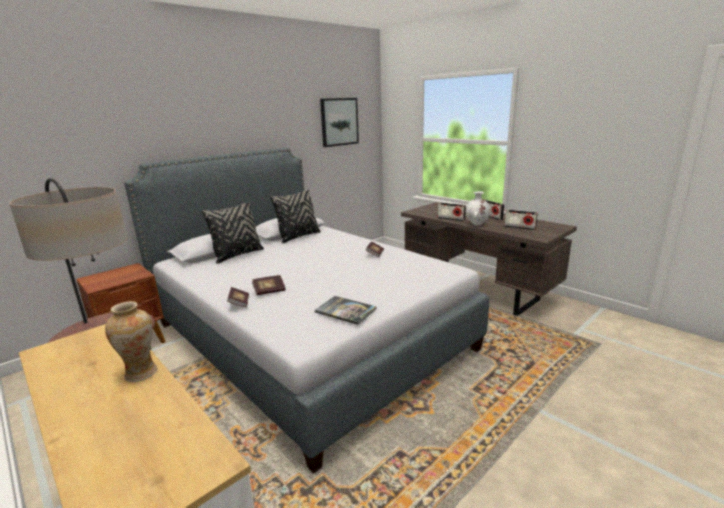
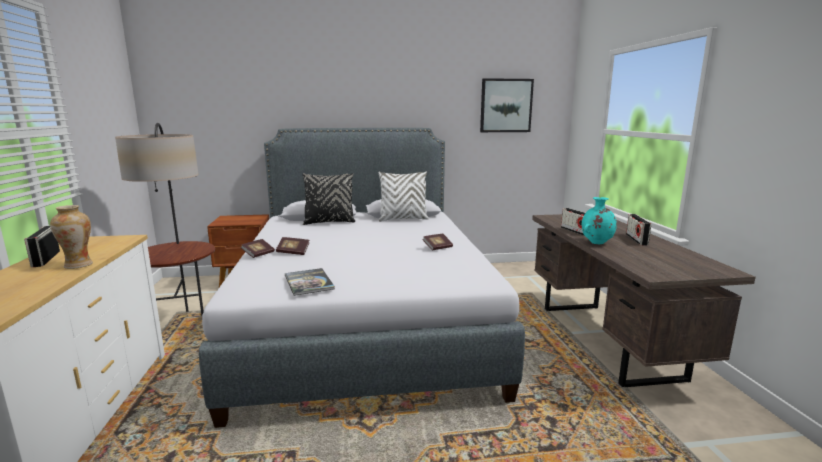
camera: 35 degrees right, 5 degrees down
(298, 237) = (403, 219): black pillow -> white pillow
(477, 224) = (596, 243): white vase -> turquoise vase
(519, 228) = (650, 258): radio -> radio (46, 259)

